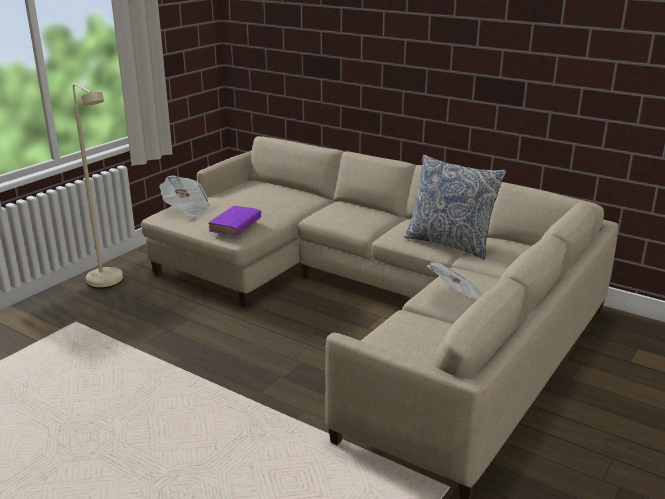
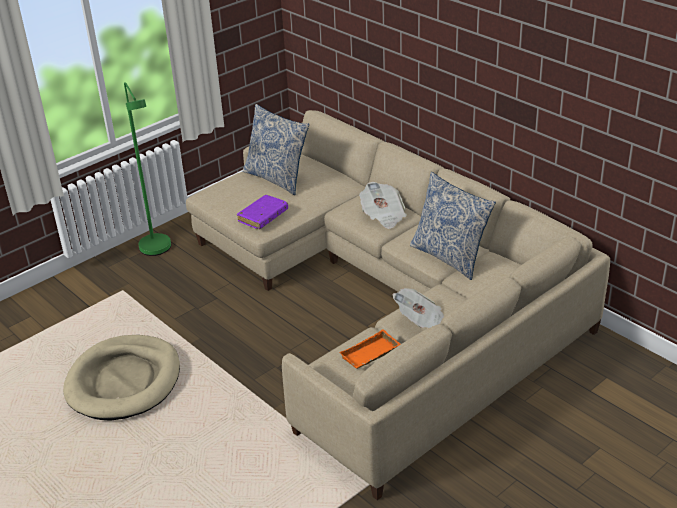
camera: 15 degrees right, 10 degrees up
(98, 412) = (124, 381): none -> beige dog bed
(108, 284) = (157, 251): beige floor lamp -> green floor lamp
(186, 208) = (226, 189): newspaper -> newspaper (383, 216)
(237, 197) = (277, 178): none -> pillow
(418, 332) = (370, 355): none -> orange tray

